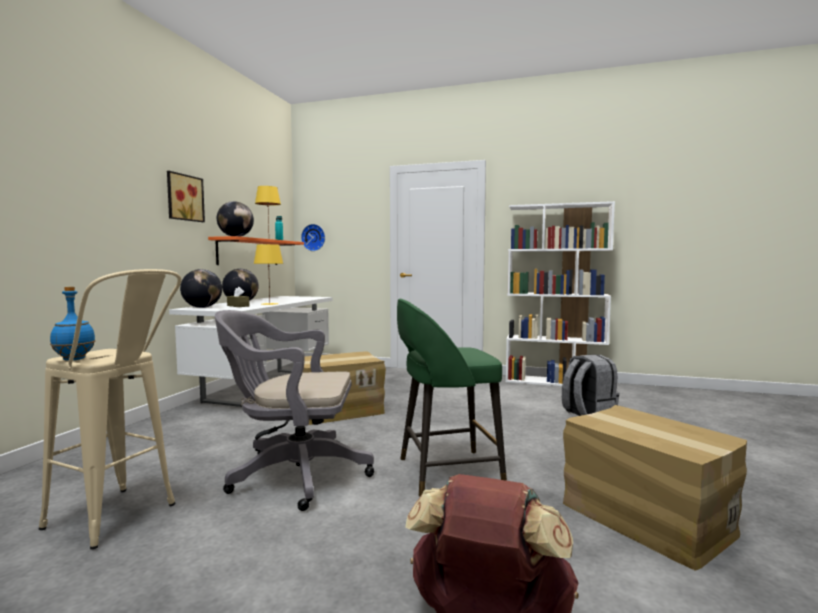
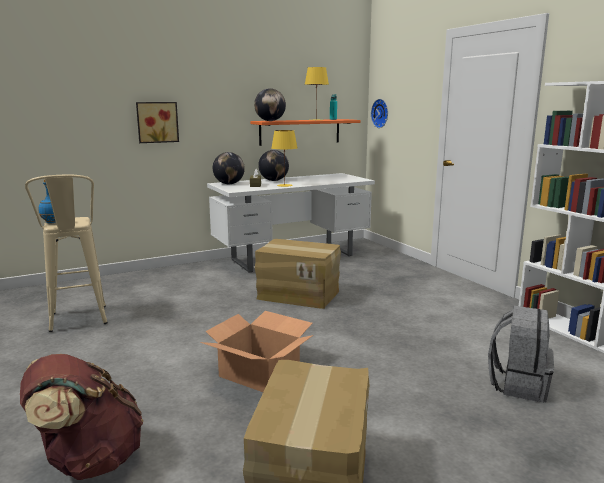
camera: 45 degrees right, 10 degrees up
(184, 197) = (224, 89): picture -> picture (157, 122)
(292, 474) = (180, 331): grey office chair -> none
(446, 472) = (260, 372): green stool -> cardboard box

